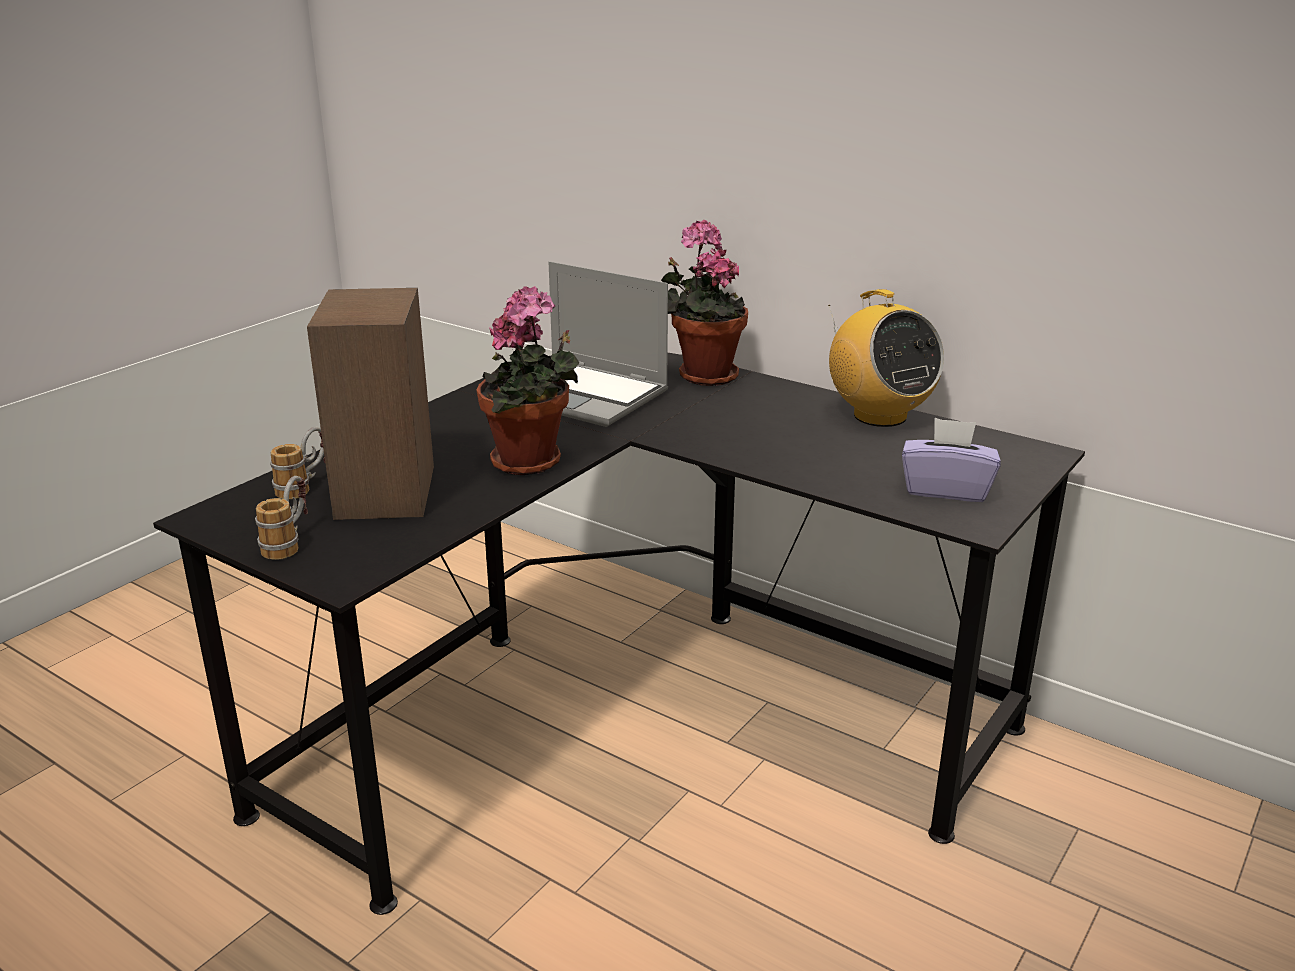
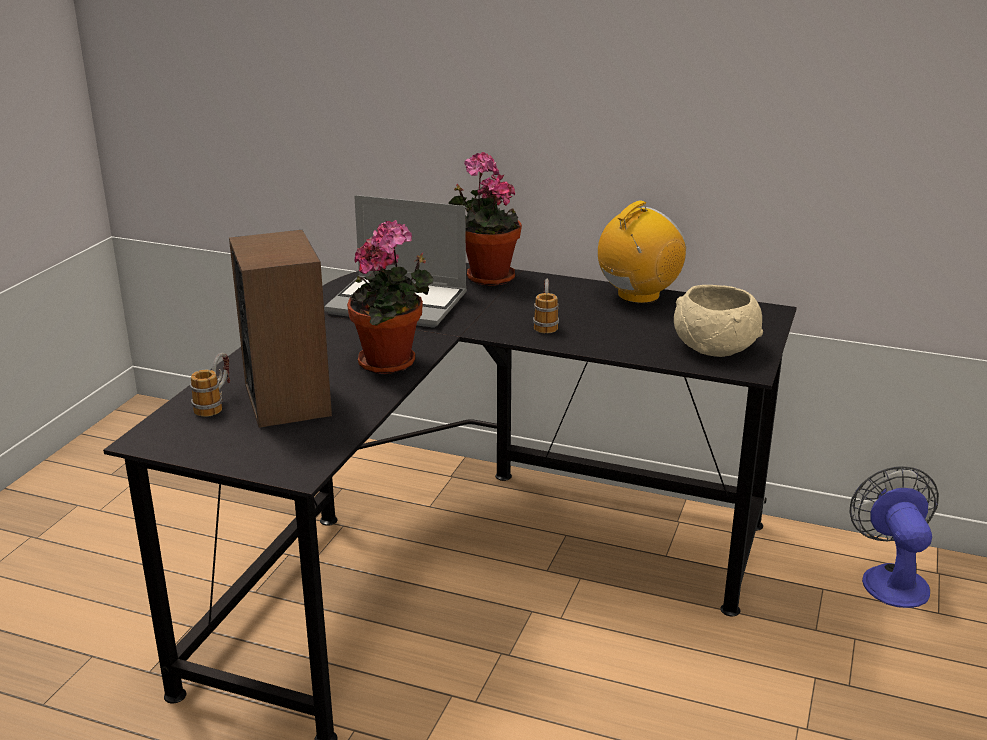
camera: 15 degrees left, 0 degrees up
(289, 542) = (235, 450): mug -> mug (545, 323)
(879, 416) = (638, 296): radio -> radio turned 90 degrees counterclockwise
(946, 489) = (714, 346): purple tissue box -> beige bowl
(1180, 831) = (891, 578): none -> fan

